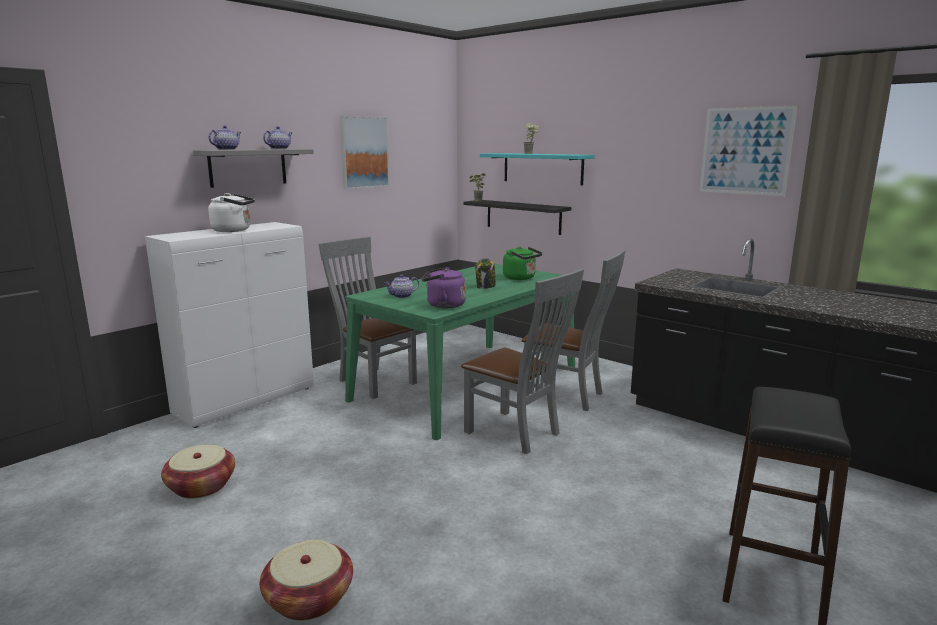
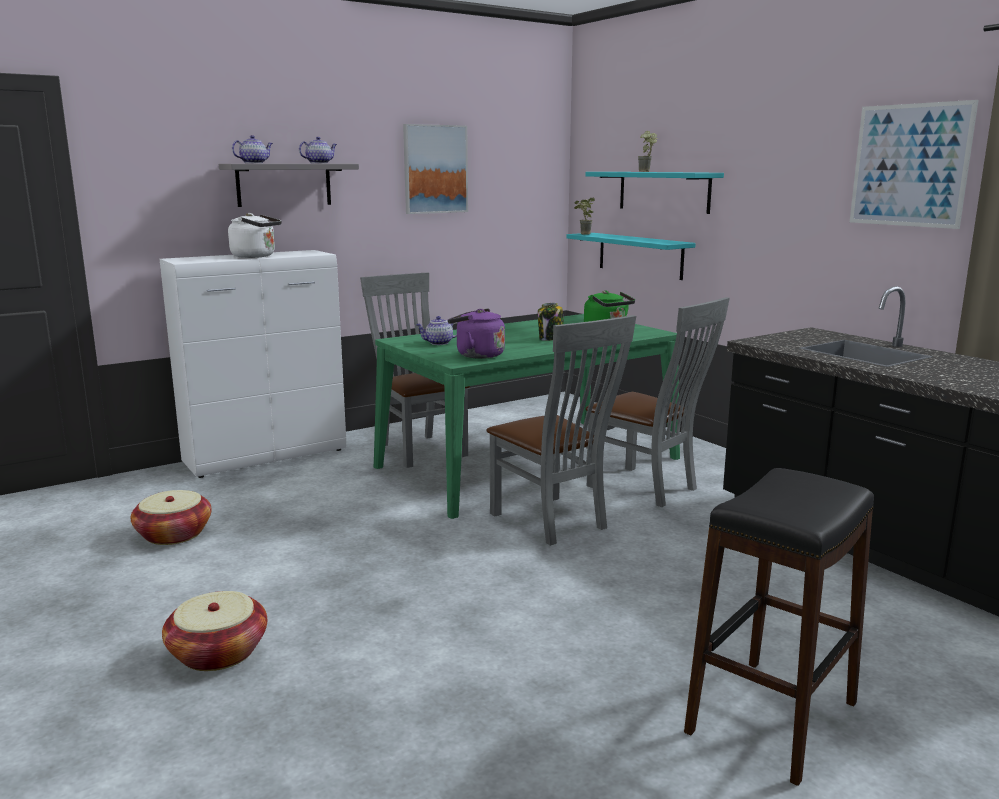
camera: 15 degrees right, 0 degrees up
(523, 216) = (640, 255): black shelf -> turquoise shelf

